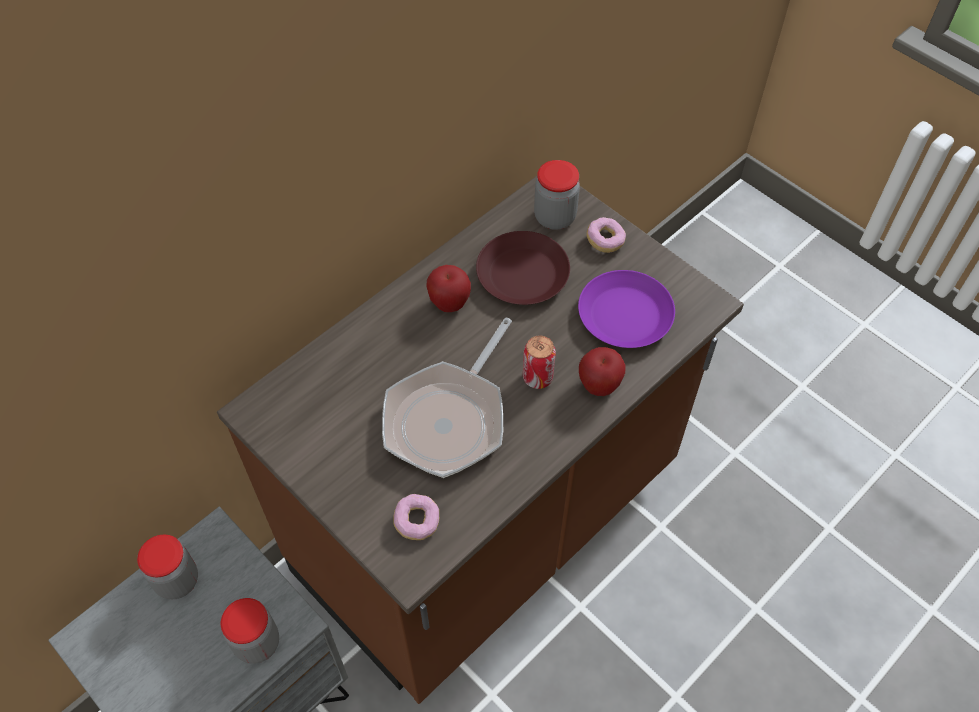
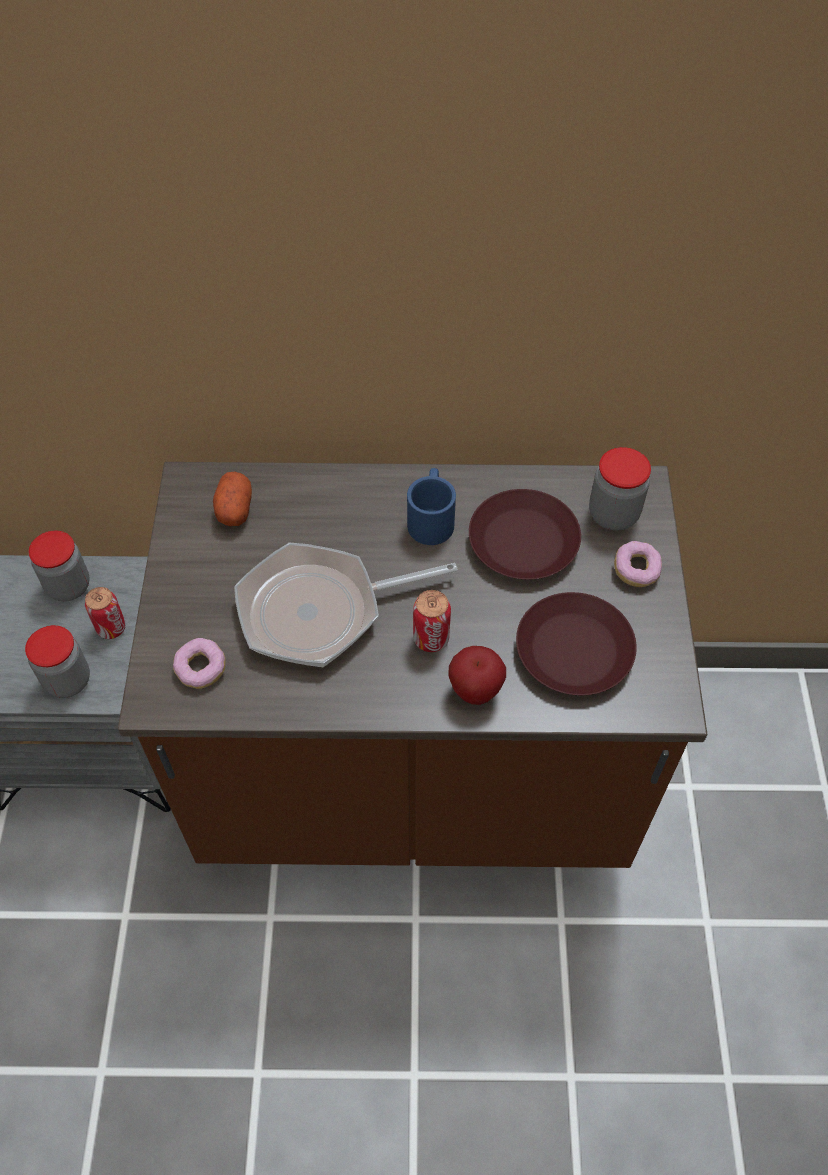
camera: 45 degrees right, 0 degrees up
(247, 580) = (111, 628): none -> can
(310, 401) = (234, 508): none -> potato
(449, 303) = (431, 517): apple -> blue mug
(626, 316) = (574, 651): purple plate -> brown plate

